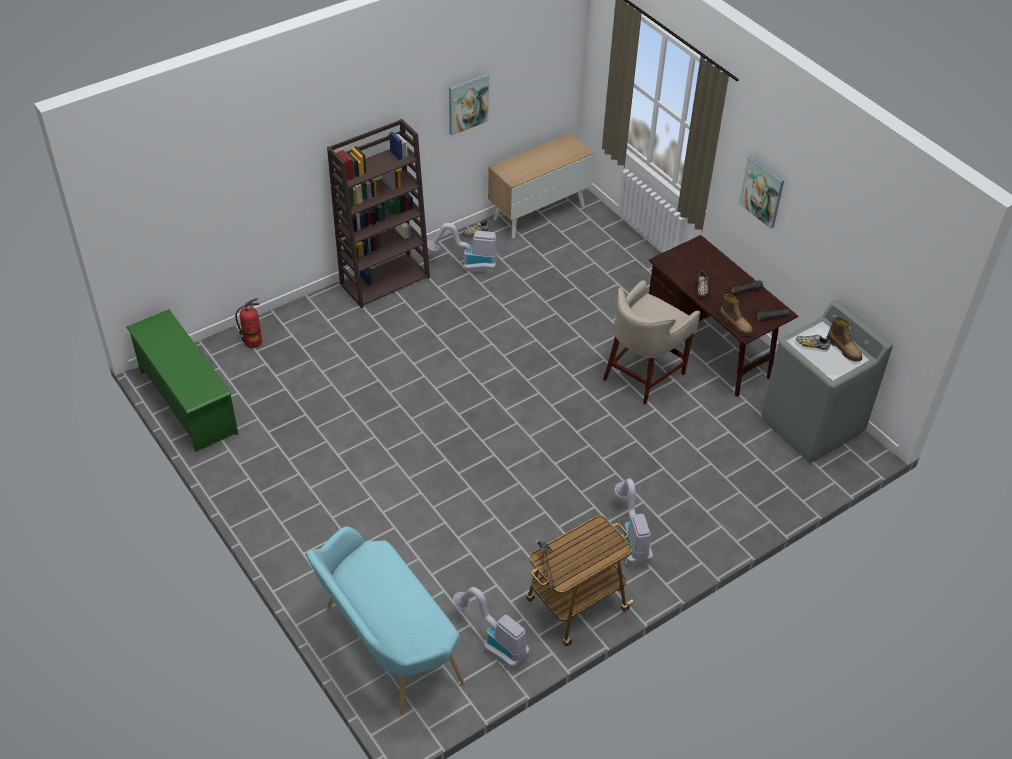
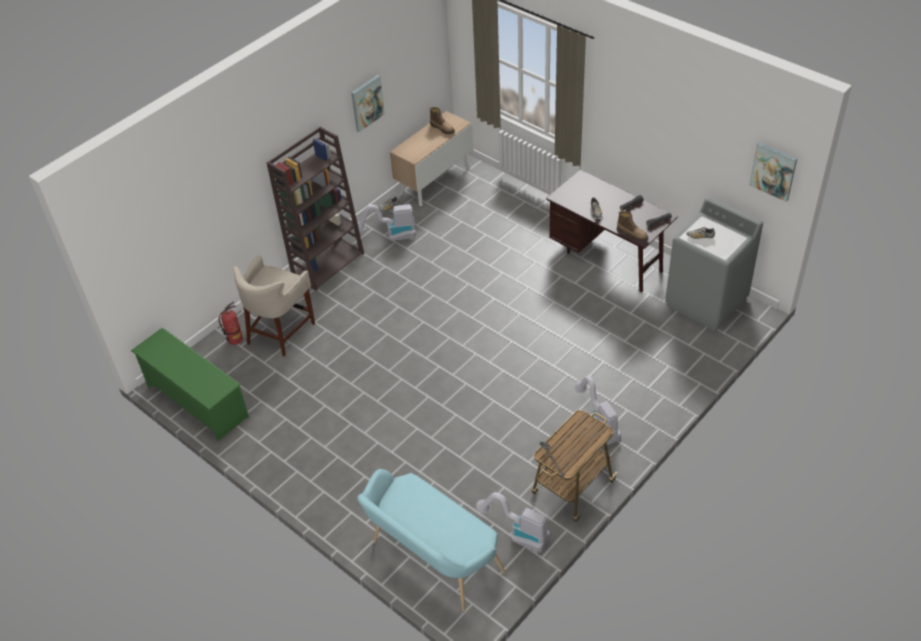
camera: 10 degrees left, 0 degrees up
(643, 375) = (562, 292): beige stool -> beige stool (280, 332)
(762, 191) = (627, 123): picture -> picture (773, 171)
(844, 349) = (725, 234): boot -> boot (442, 128)

